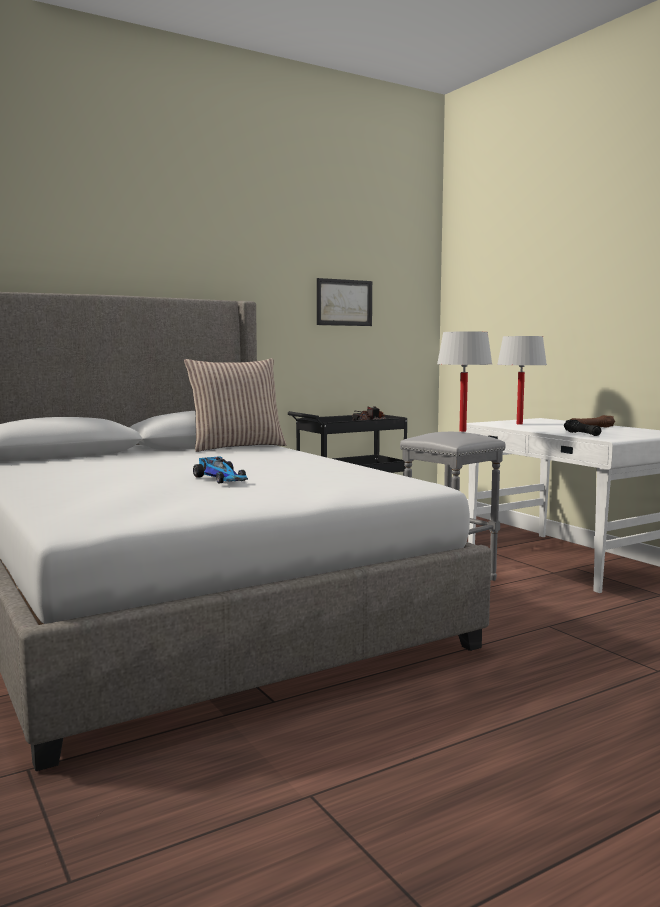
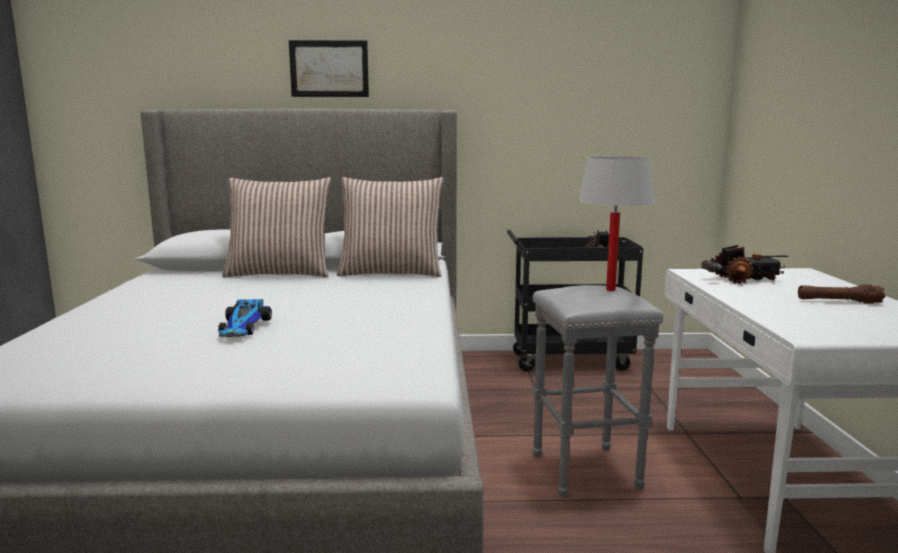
camera: 30 degrees right, 5 degrees up
(134, 454) = (280, 273): none -> pillow
(344, 302) = (588, 106): picture -> picture (329, 69)
(519, 424) = (743, 280): white table lamp -> toy truck
(582, 434) = (786, 316): black flashlight -> none

